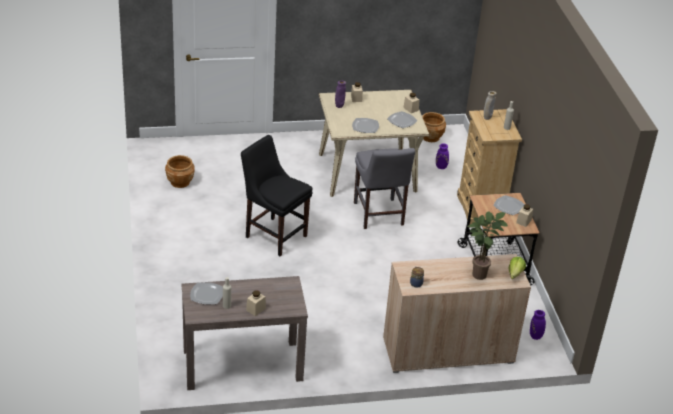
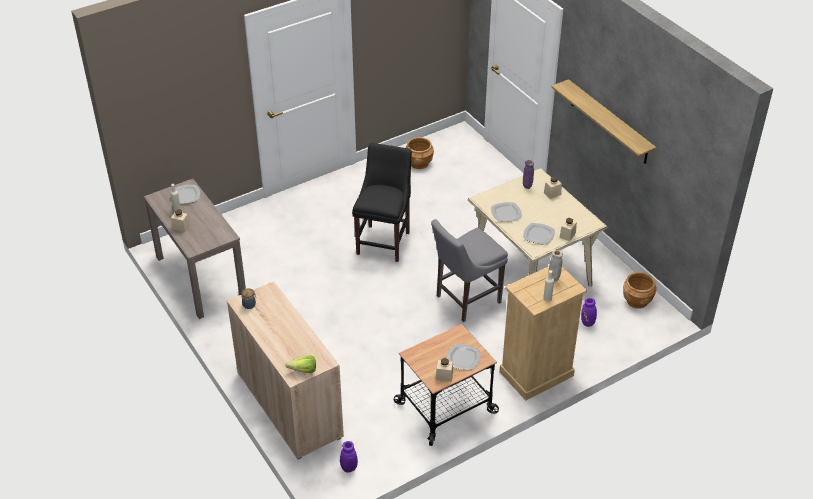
camera: 70 degrees right, 5 degrees up
(353, 20) = (609, 122): none -> shelf
(478, 273) = (290, 344): potted plant -> none

